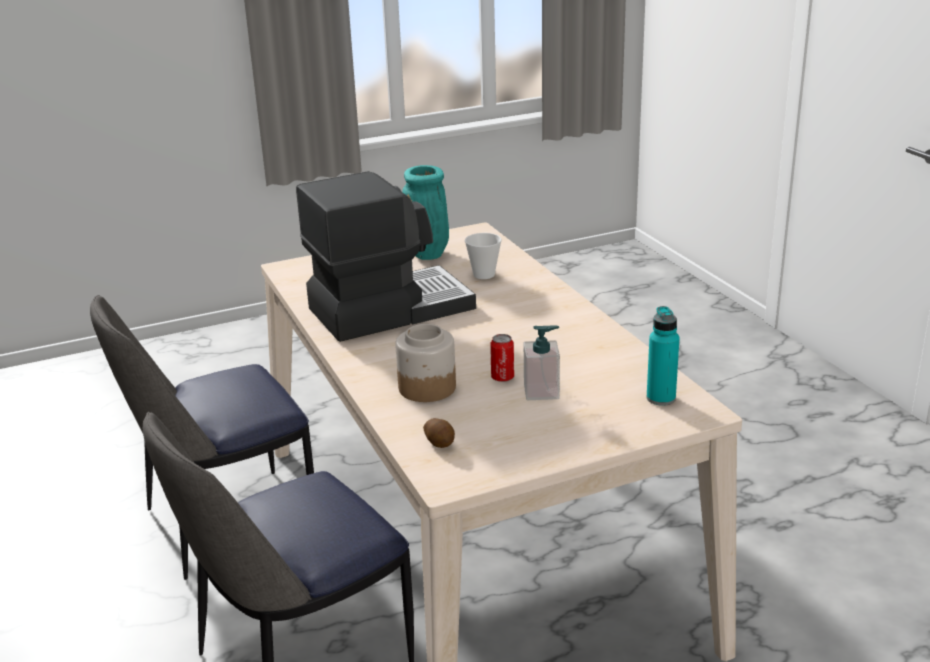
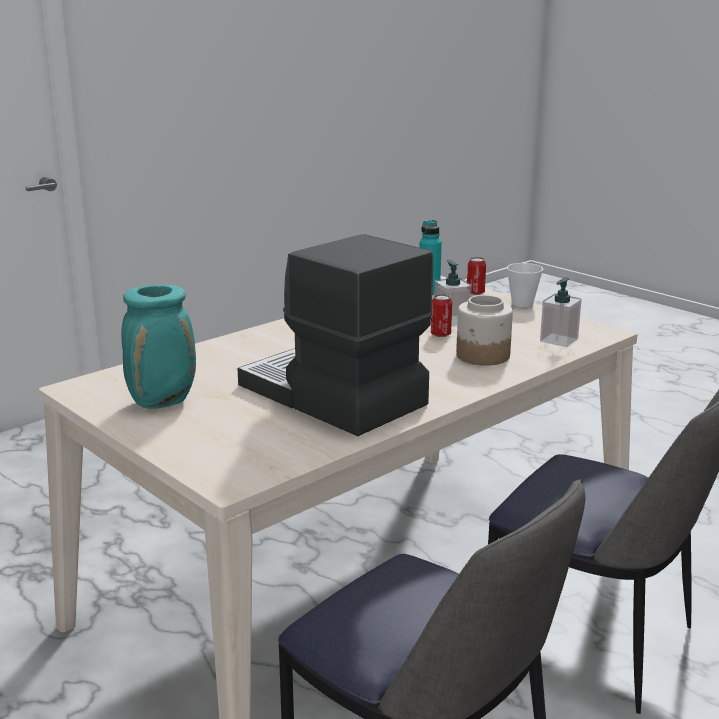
camera: 110 degrees left, 5 degrees down
(440, 442) = (558, 340): potato -> soap dispenser
(484, 275) = (218, 367): cup -> cup (522, 304)
(644, 429) = (475, 293): none -> can

